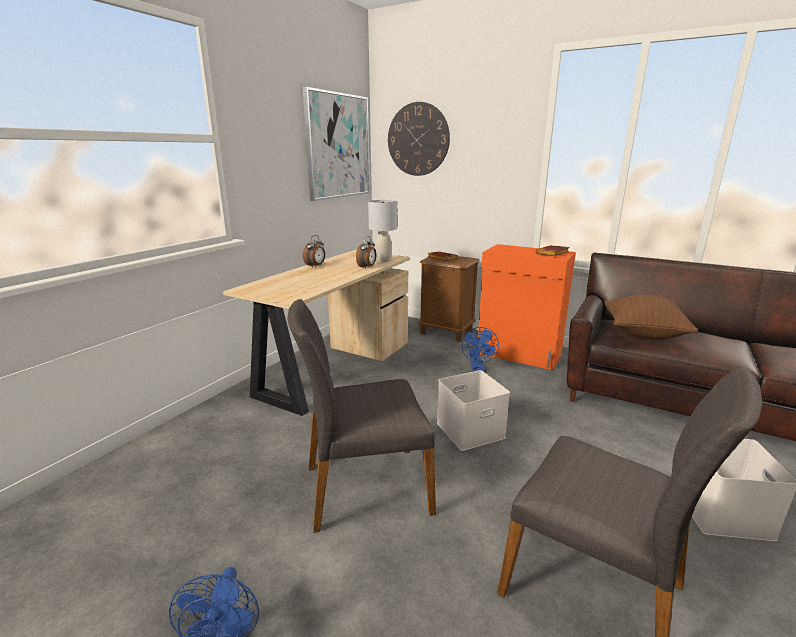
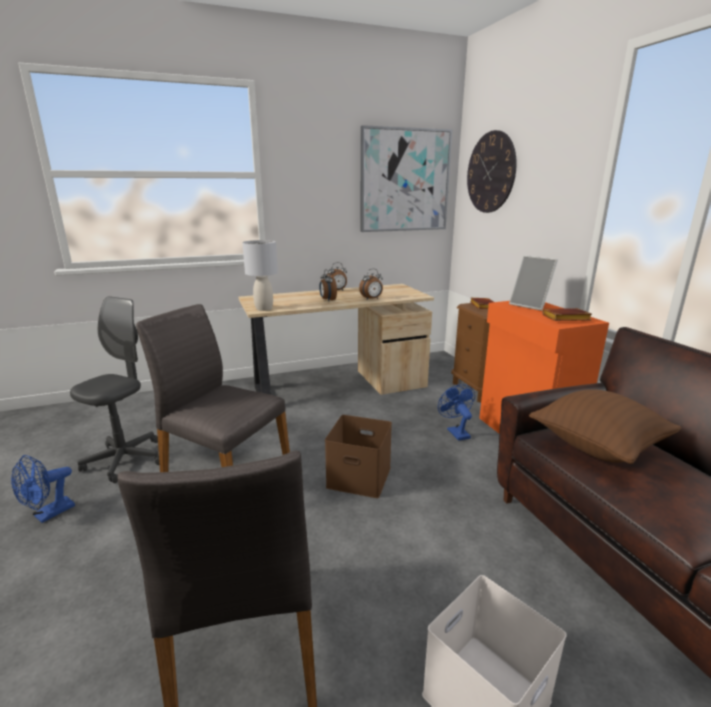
camera: 40 degrees right, 0 degrees up
(222, 536) = (125, 460): none -> grey office chair
(331, 276) = (327, 300): none -> alarm clock
(383, 260) = (400, 296): grey table lamp -> grey table lamp (263, 308)
(470, 429) = (360, 476): white storage box -> brown storage box
(478, 369) = (456, 432): blue fan -> blue fan turned 120 degrees clockwise
(511, 249) = (531, 305): none -> picture frame

